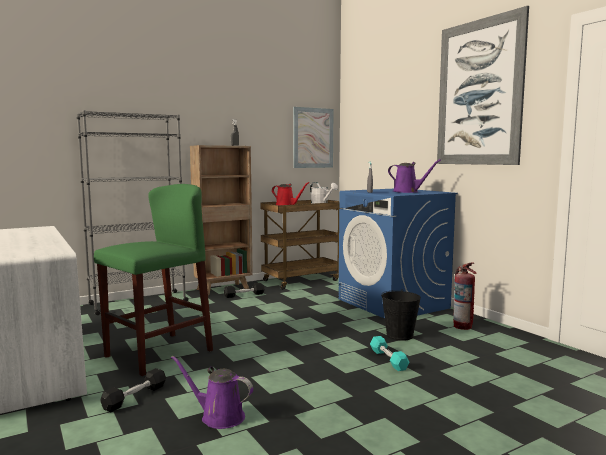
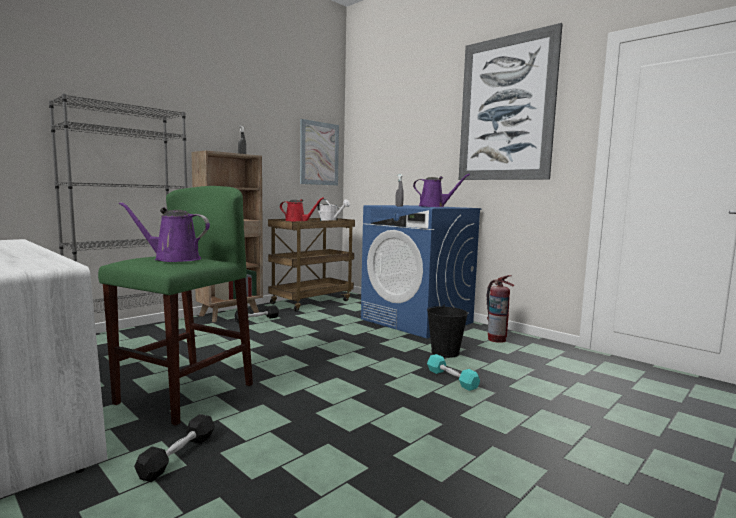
camera: 15 degrees left, 0 degrees up
(219, 417) = (303, 469): purple watering can -> purple watering can (173, 259)

